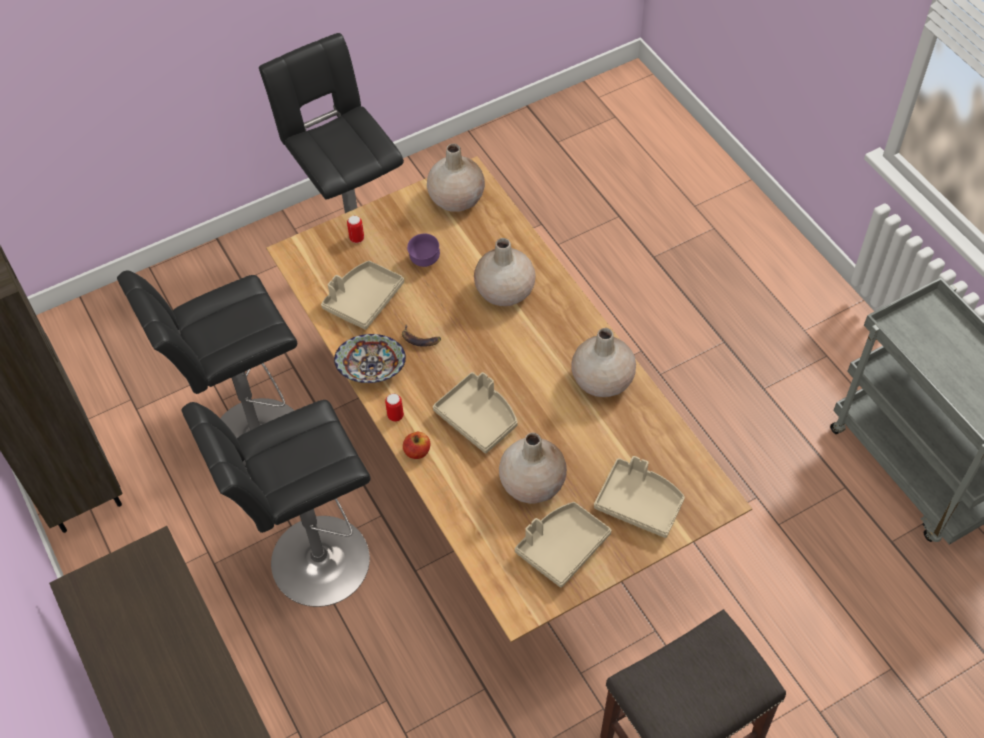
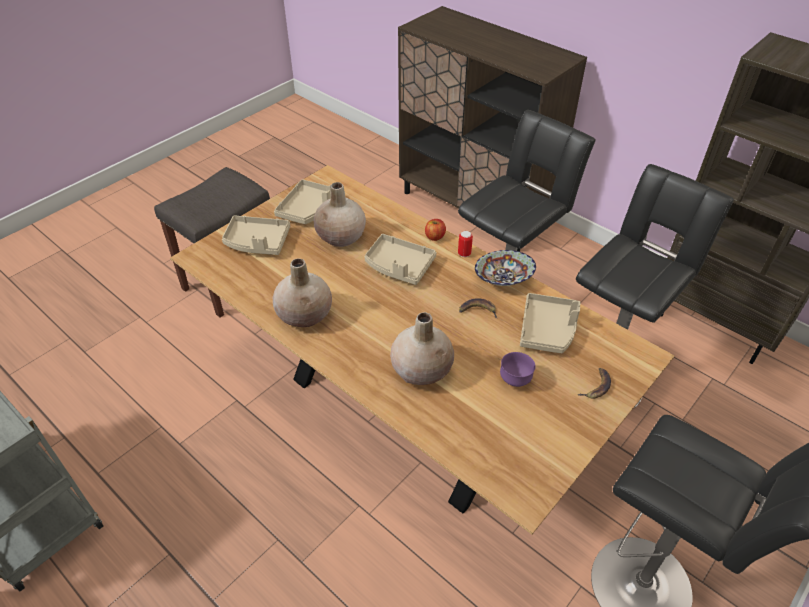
camera: 160 degrees right, 10 degrees down
(357, 238) = (596, 386): can -> banana
(456, 198) = (523, 462): beige vase -> none

